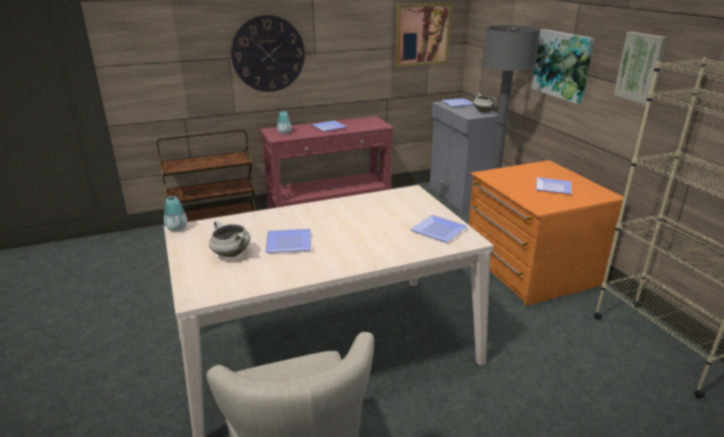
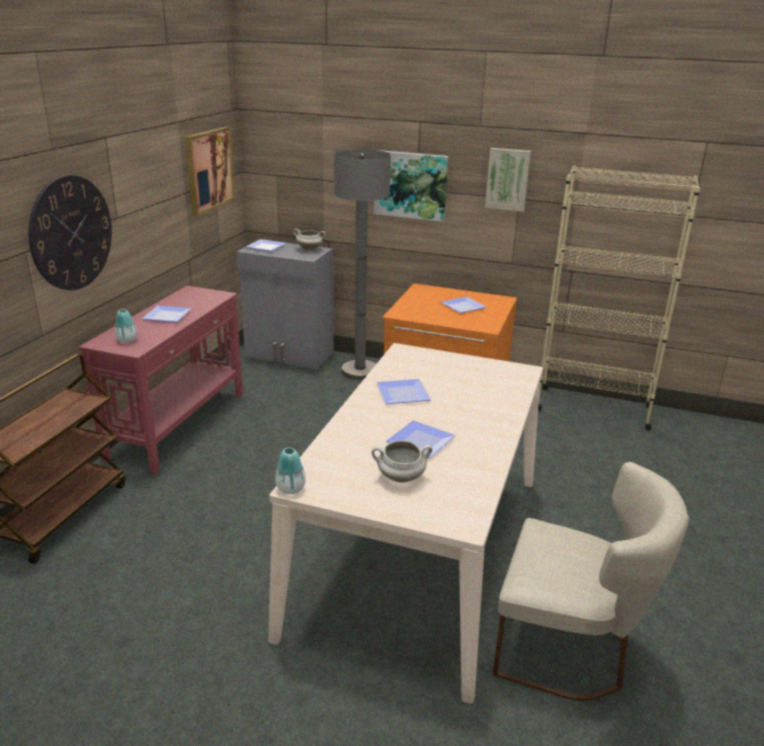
camera: 50 degrees left, 0 degrees up
(436, 231) = (491, 374): plate -> plate (401, 395)

